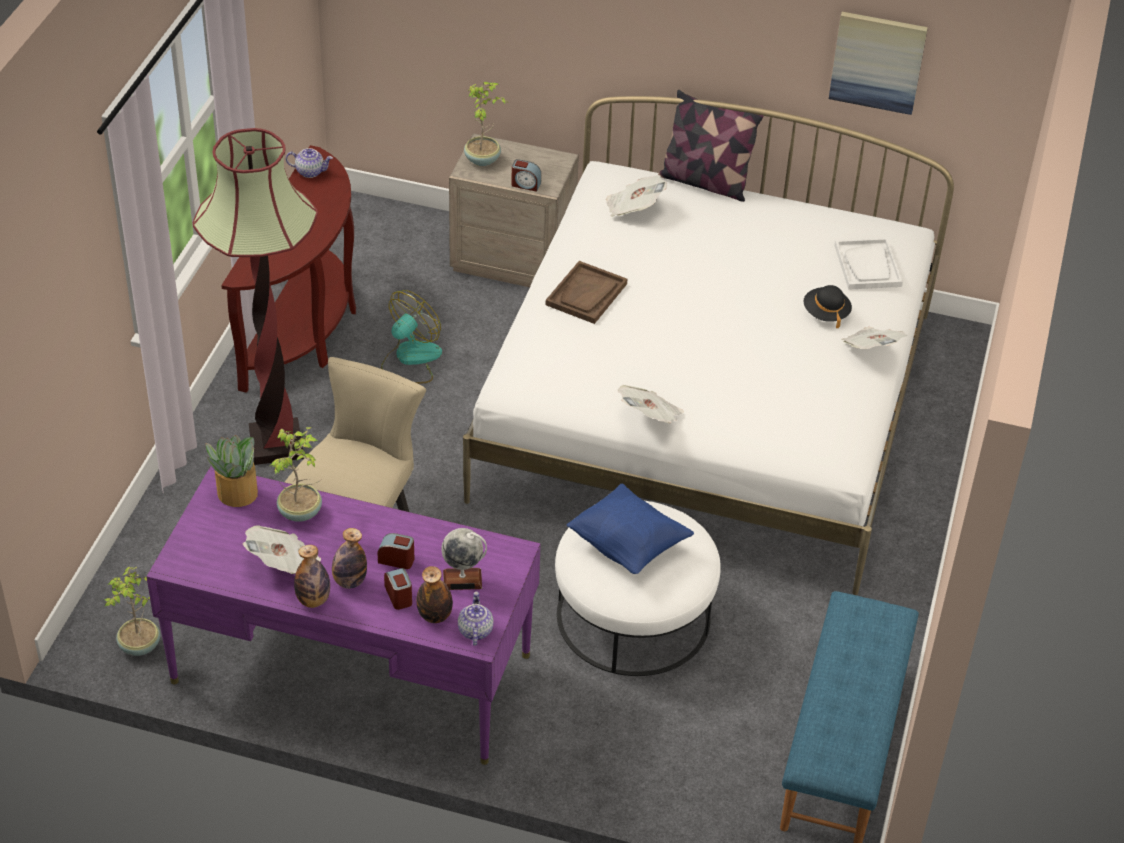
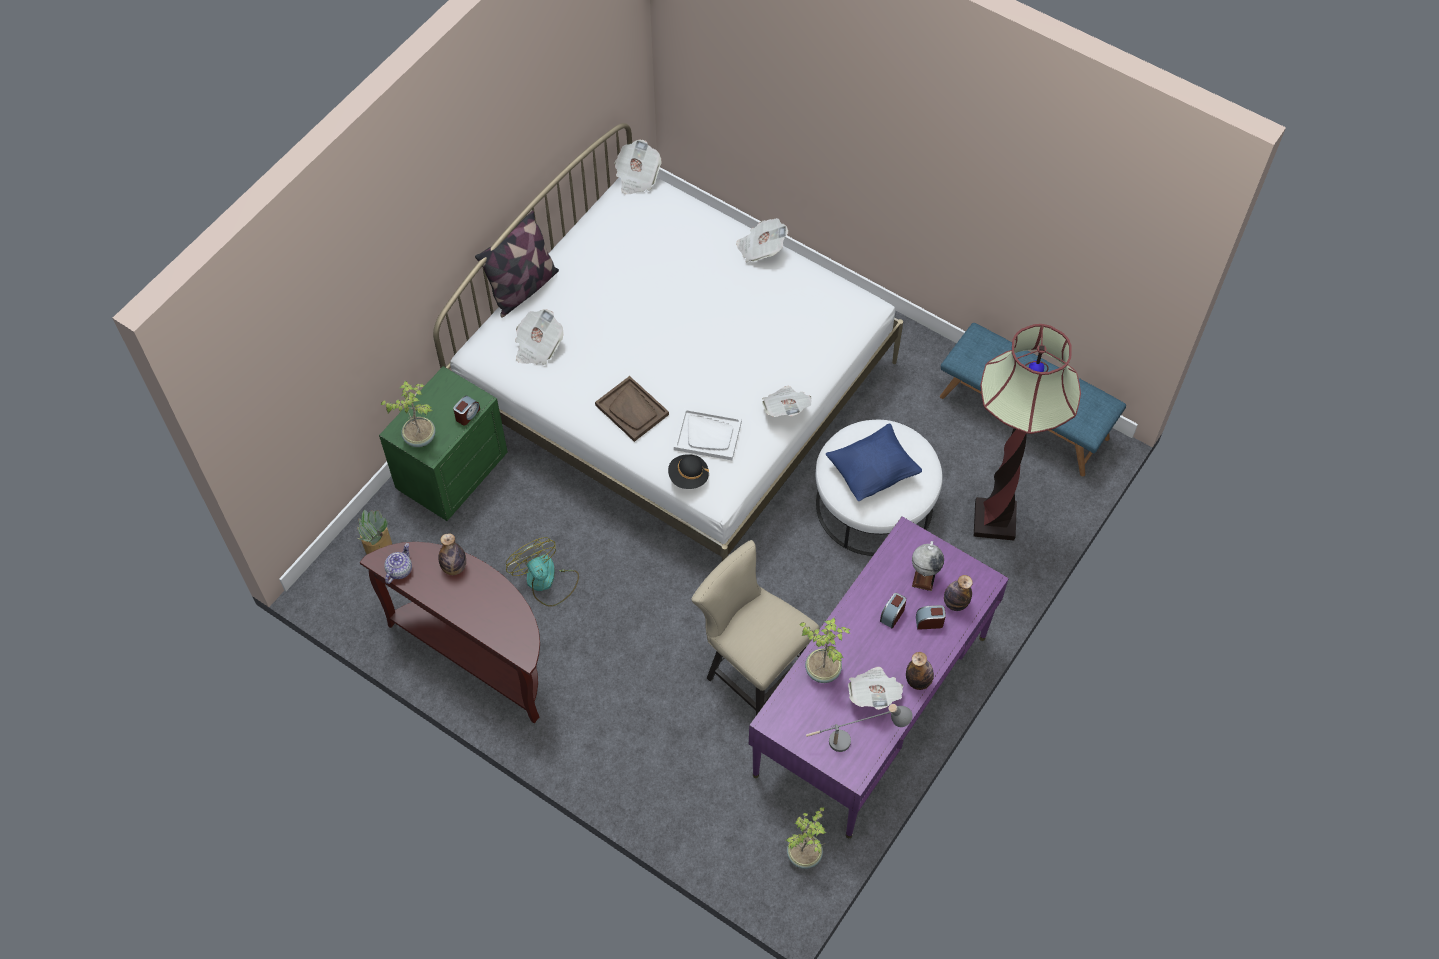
camera: 70 degrees left, 15 degrees up
(217, 558) = (856, 740): none -> grey table lamp
(236, 493) = (788, 712): potted plant -> potted plant (377, 546)
(276, 444) = (611, 706): floor lamp -> floor lamp (994, 520)
(349, 581) = (906, 652): bottle -> bottle (454, 567)
(475, 630) = (976, 581): teapot -> none
(513, 259) = (451, 472): beige nightstand -> green nightstand
(825, 313) = (711, 262): black hat -> black hat (688, 477)
(868, 266) = (668, 217): white tray -> white tray (708, 435)
(877, 61) = (569, 105): picture -> none
(911, 230) = (637, 177): none -> newspaper

